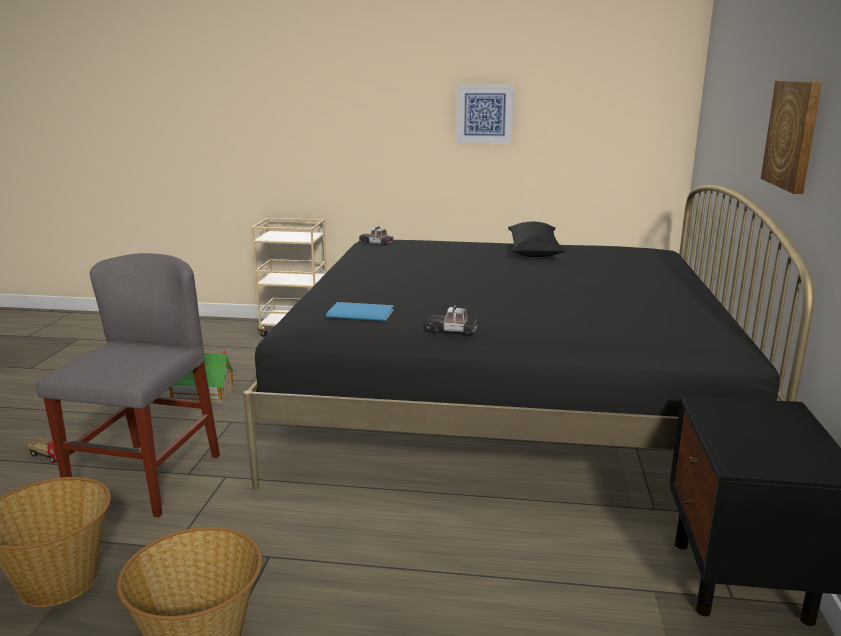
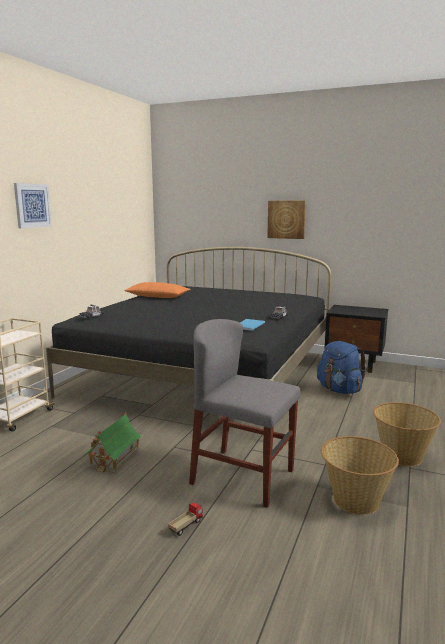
camera: 75 degrees left, 5 degrees down
(484, 114) = (85, 224): picture -> picture (32, 205)
(521, 557) = (339, 390): none -> blue backpack
(534, 250) = (157, 296): black pillow -> orange pillow

